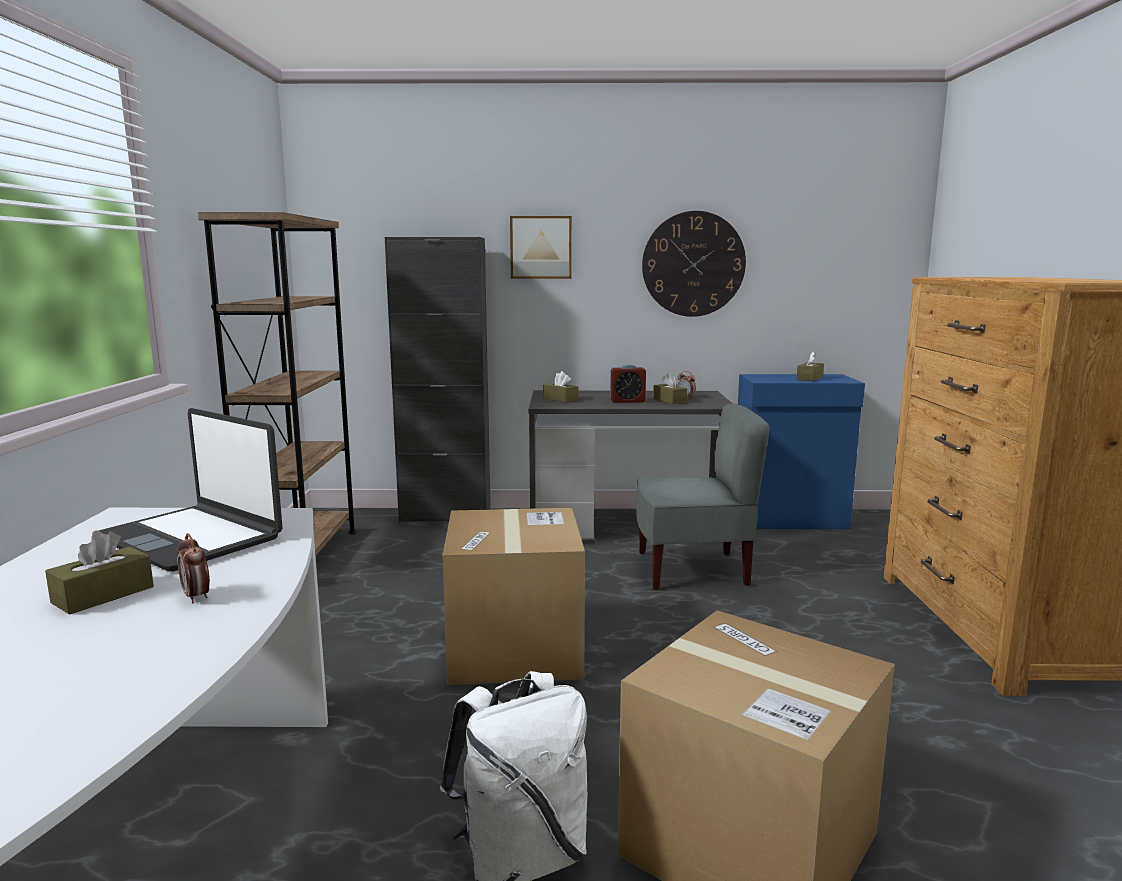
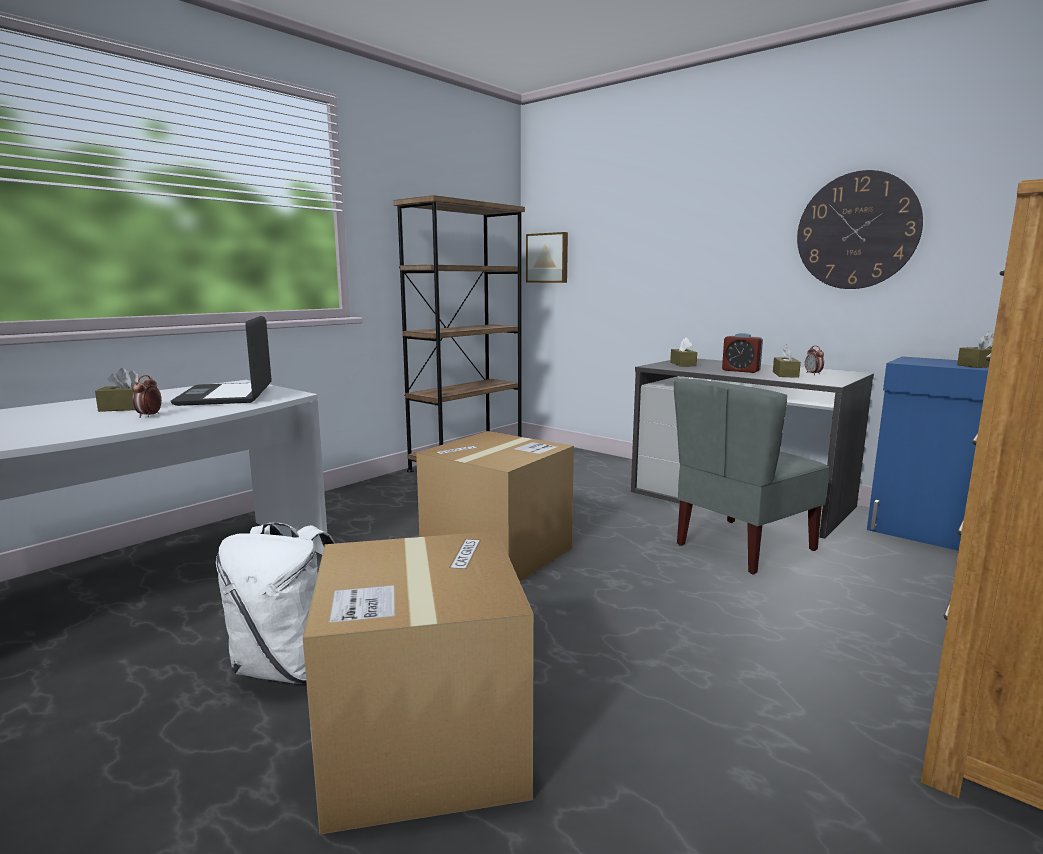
camera: 40 degrees right, 0 degrees up
(445, 516) = (599, 459): black cabinet -> none
(541, 247) = (700, 221): picture -> picture (548, 258)
(693, 570) = (743, 547): grey chair -> grey chair turned 105 degrees clockwise

